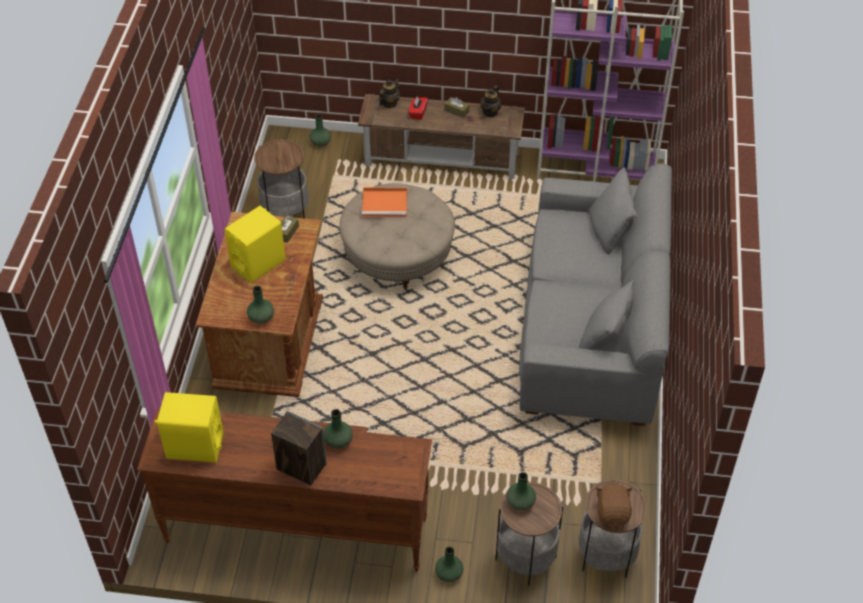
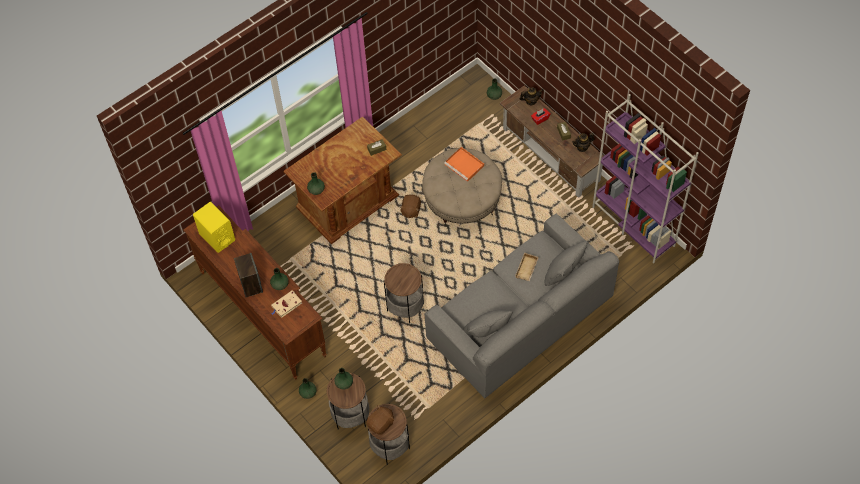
camera: 45 degrees right, 10 degrees up
(258, 263) = (345, 157): yellow speaker -> none
(285, 212) = (431, 128): side table -> side table (405, 307)
(353, 303) = (410, 210): none -> brown plush toy
(372, 457) = (286, 305): none -> beige book
(572, 251) = (527, 269): none -> beige tray

